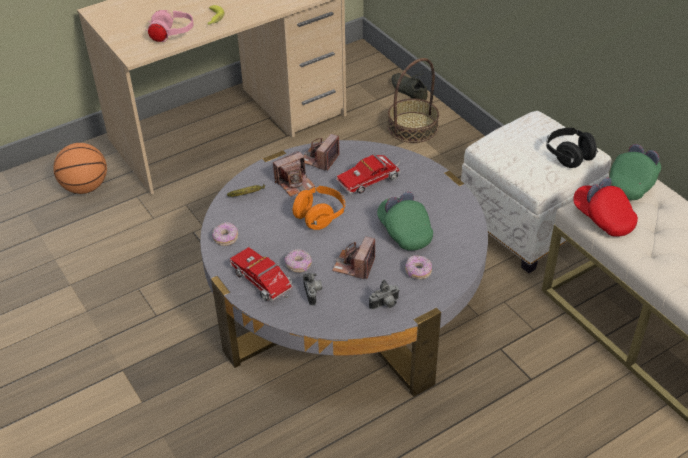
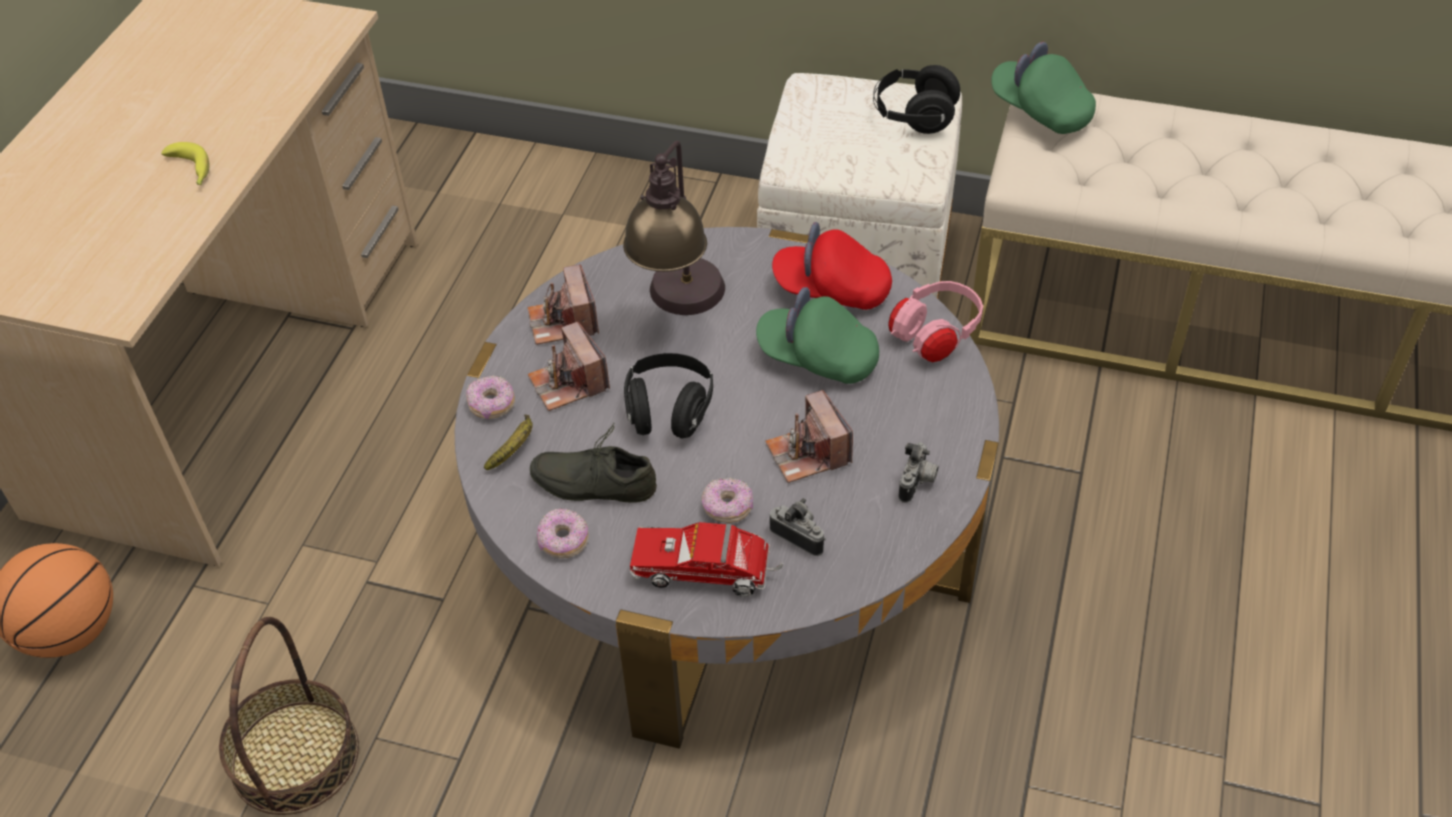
camera: 40 degrees left, 5 degrees up
(171, 36) = (147, 240): pink headphones -> pink headphones (935, 336)
(295, 183) = (569, 383): camera -> camera turned 135 degrees clockwise
(320, 216) = (669, 411): orange headphones -> black headphones
(371, 180) = (680, 309): toy truck -> table lamp
(410, 90) = (475, 150): grey shoe -> grey shoe (595, 480)
(412, 127) = (541, 206): basket -> basket (294, 757)
(418, 272) = (904, 404): donut -> donut (492, 405)
(602, 218) = (1061, 179): red cap -> red cap (831, 289)
(632, 183) = (1040, 110): green cap -> green cap turned 45 degrees counterclockwise

